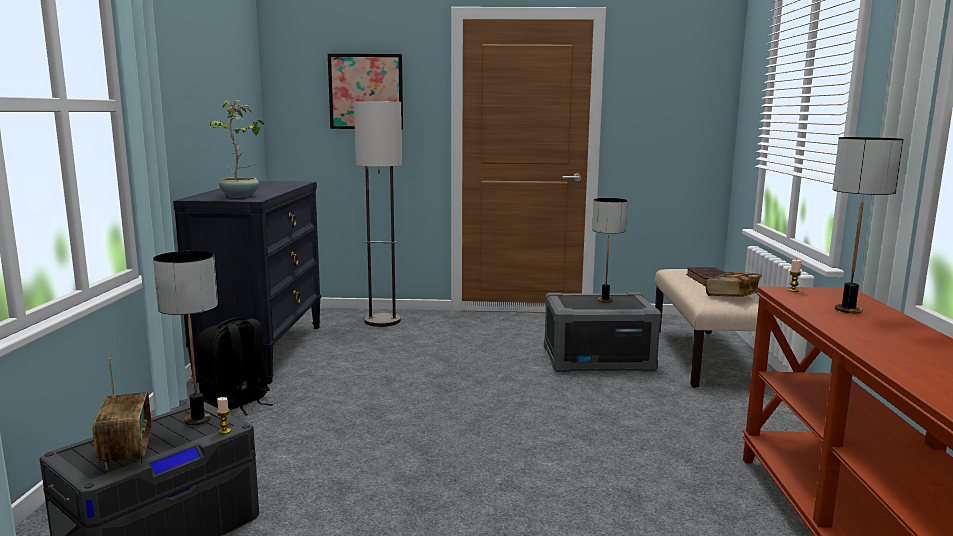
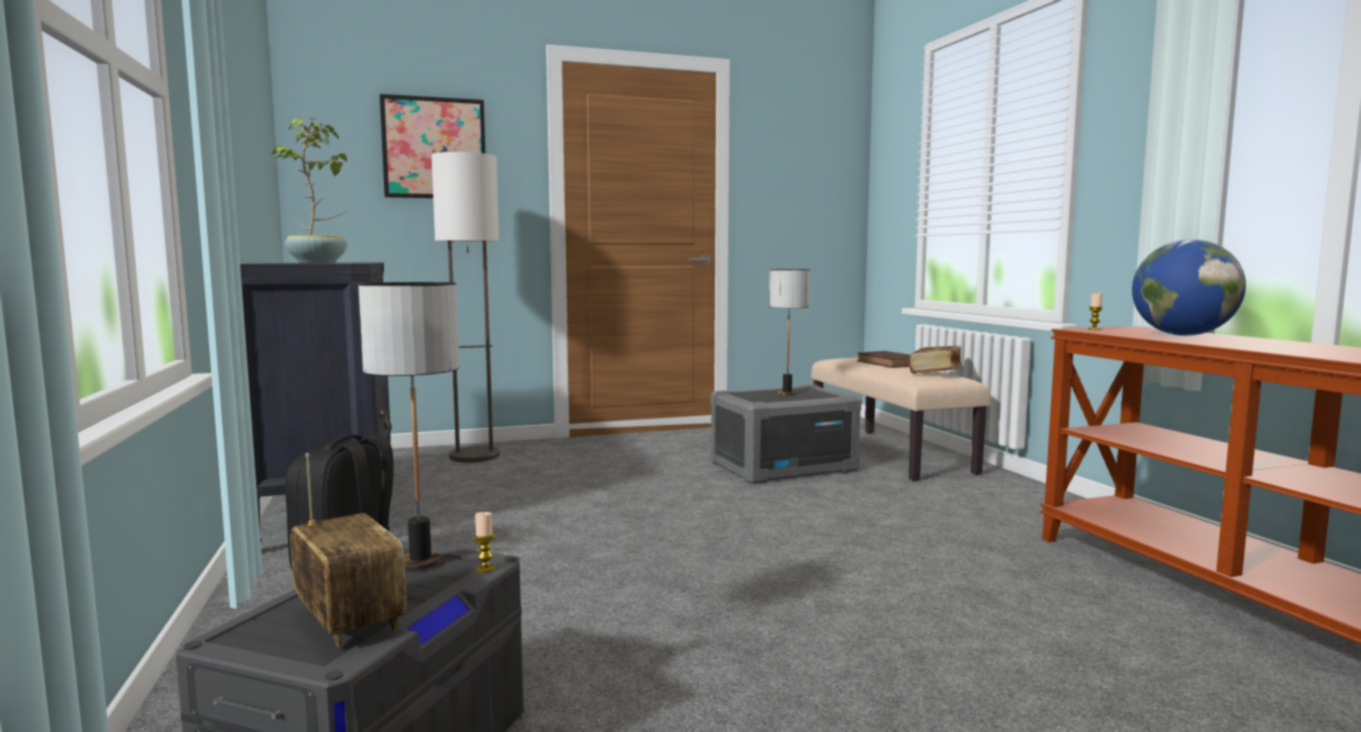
camera: 20 degrees left, 5 degrees down
(847, 310) = (1182, 335): table lamp -> globe

